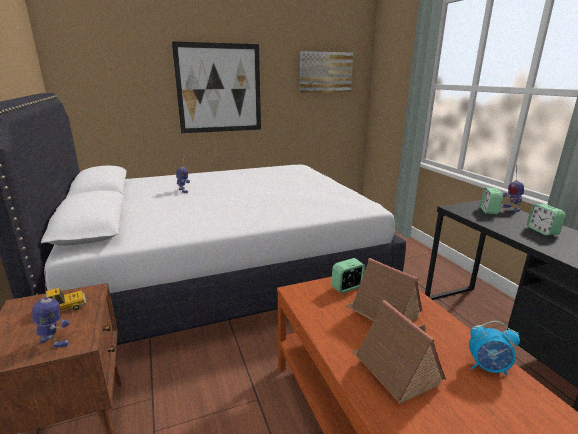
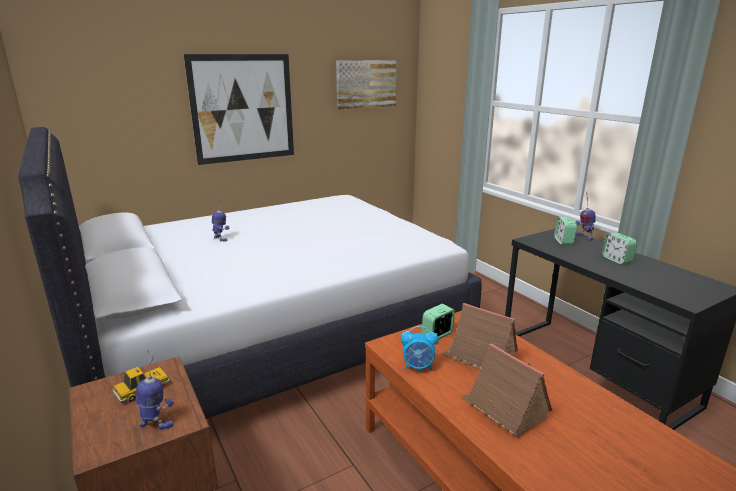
camera: 10 degrees left, 0 degrees up
(488, 367) = (585, 396): alarm clock -> alarm clock (418, 366)

